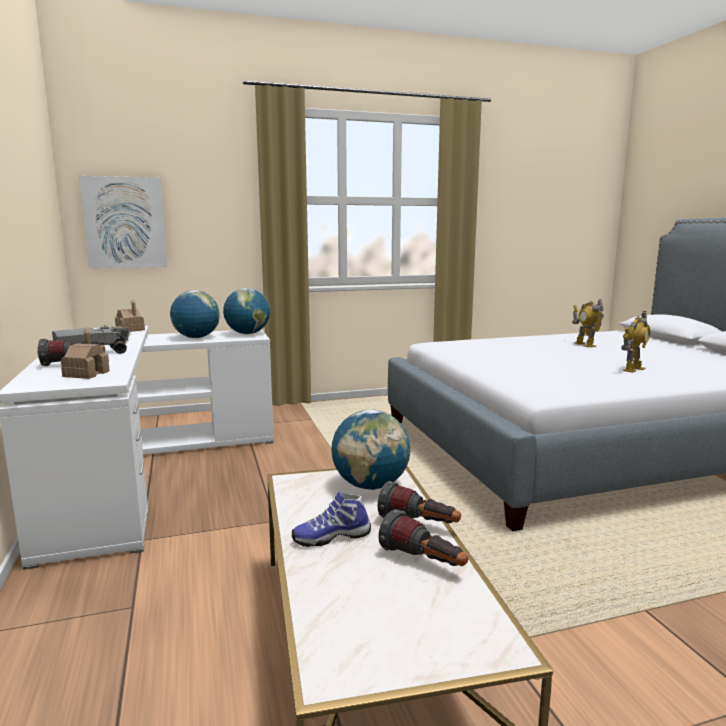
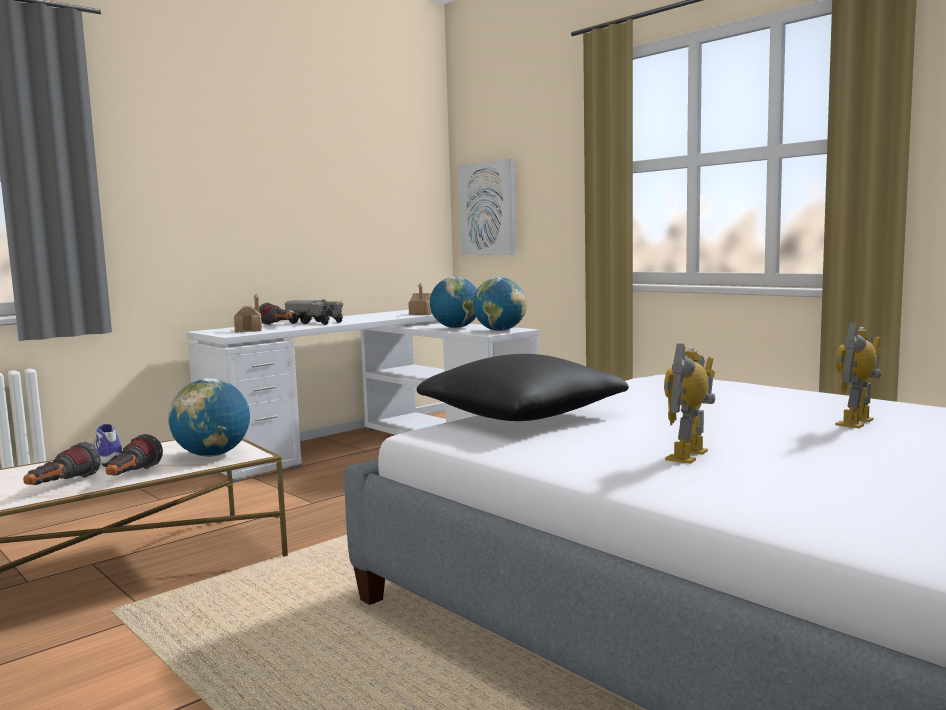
camera: 65 degrees right, 5 degrees down
(517, 376) = (521, 416): none -> black pillow
(633, 369) = (688, 456): toy robot -> toy robot turned 105 degrees clockwise

